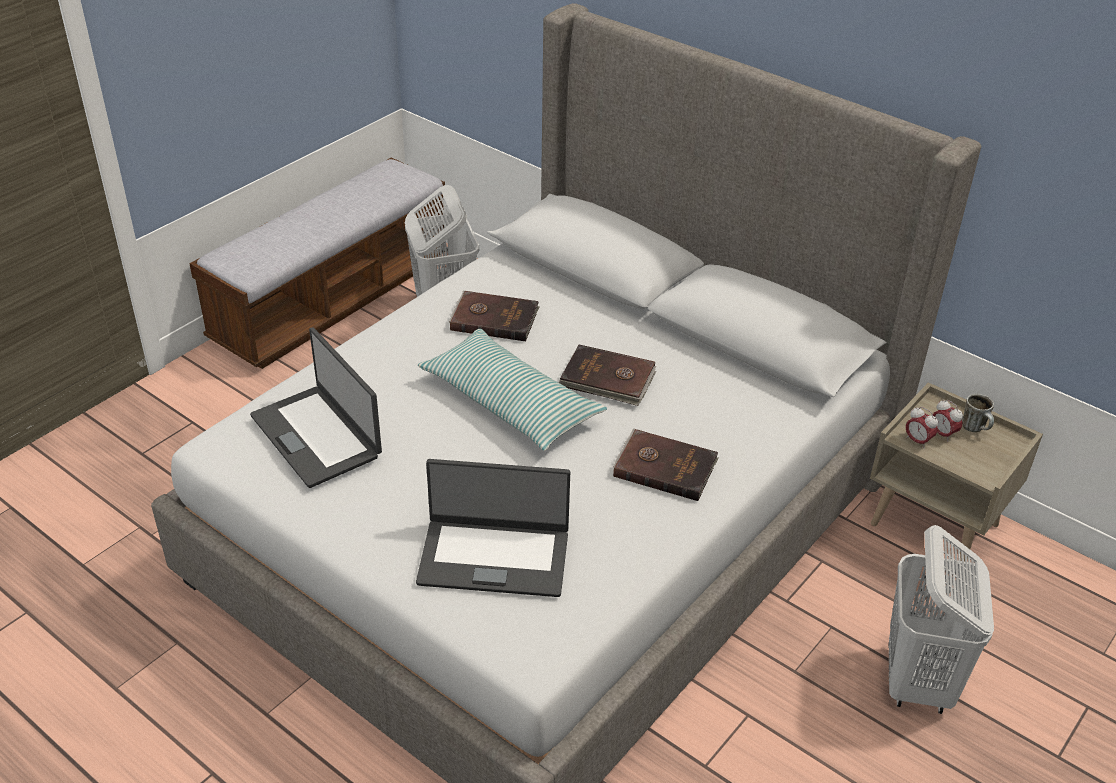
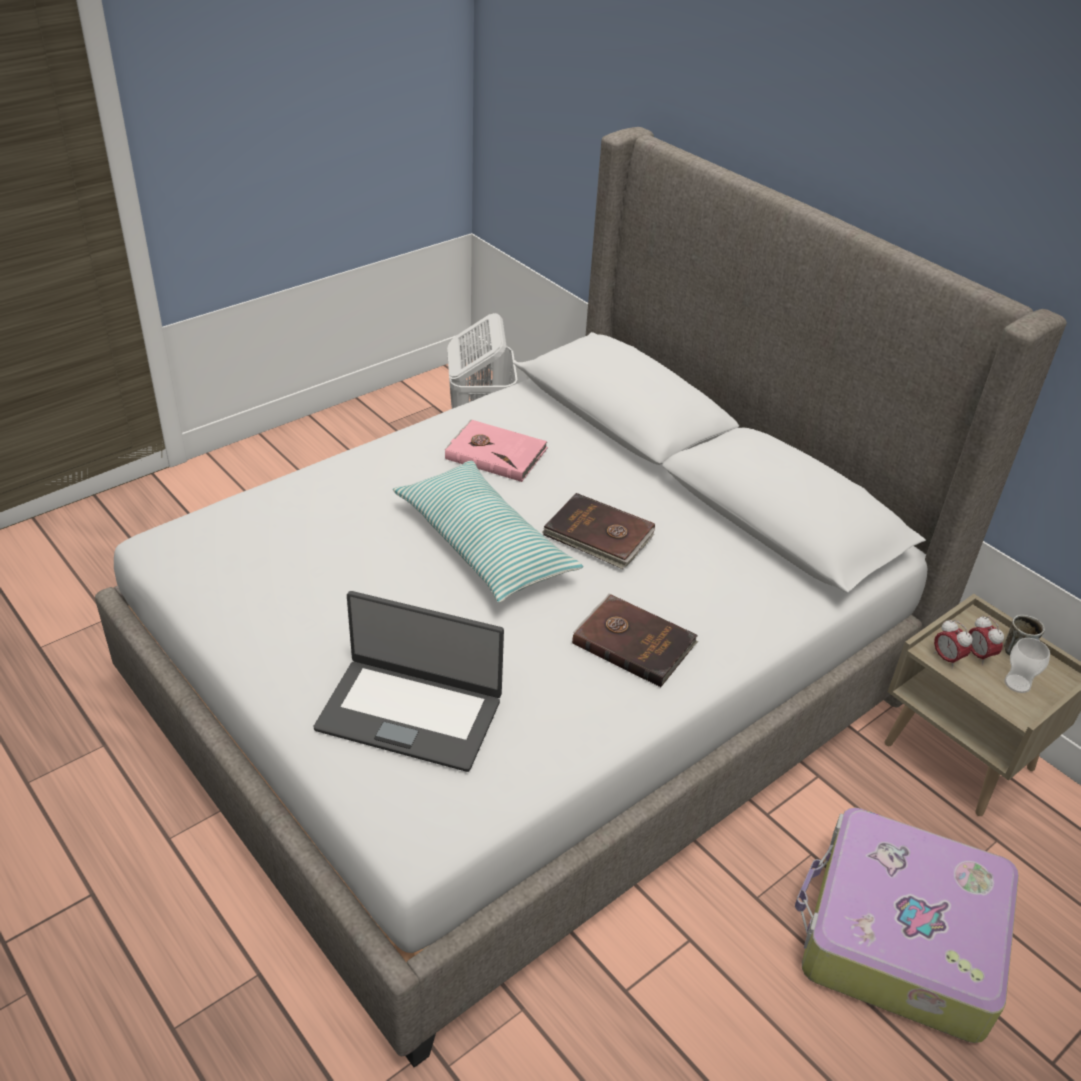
camera: 10 degrees right, 0 degrees up
(317, 435) = (265, 548): laptop -> none
(333, 300) = (372, 419): bench -> none
(494, 318) = (495, 453): brown book -> pink book
(918, 682) = (899, 938): white laundry basket -> suitcase
(979, 453) = (1017, 683): none -> cup

